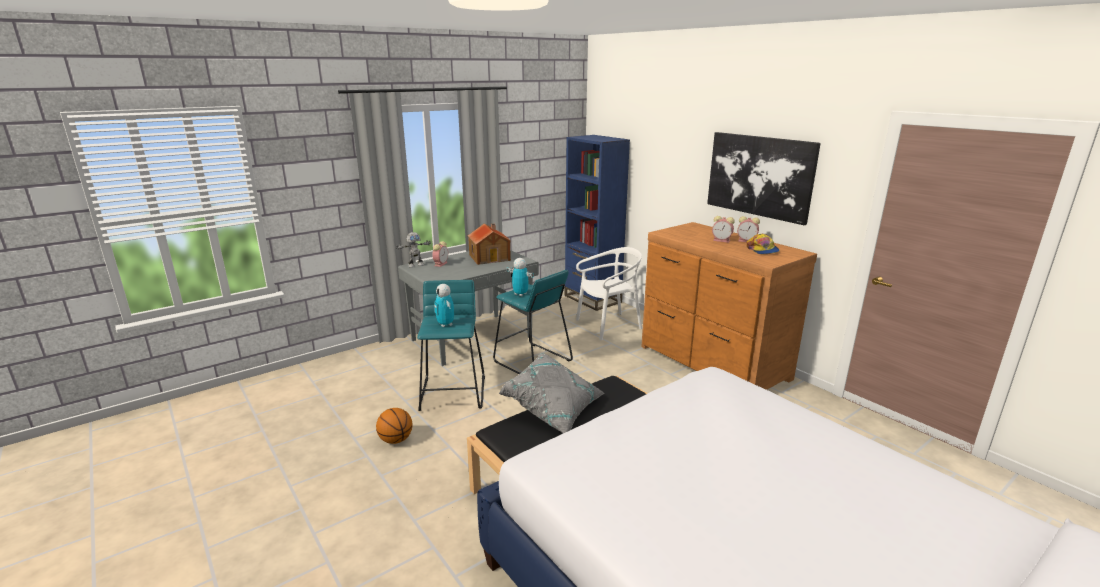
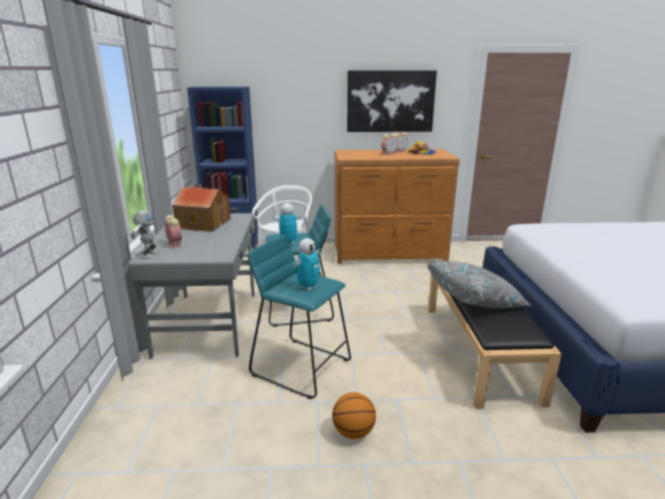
camera: 55 degrees left, 0 degrees up
(445, 324) = (308, 287): toy robot -> toy robot turned 60 degrees counterclockwise

